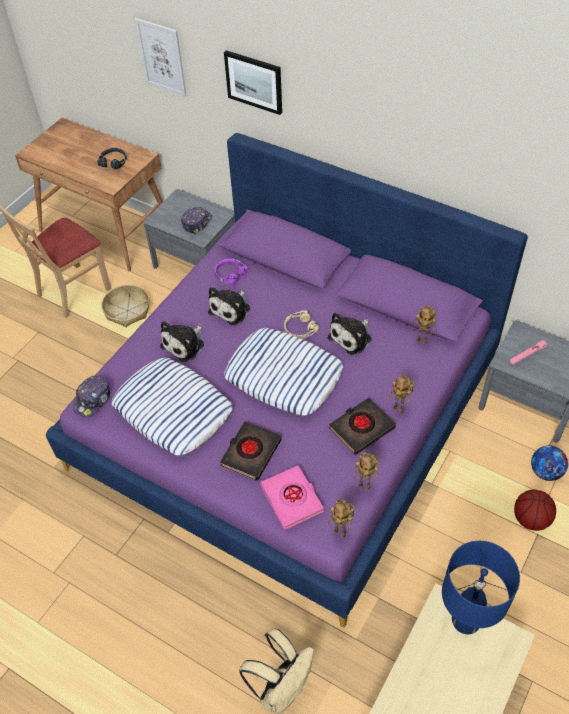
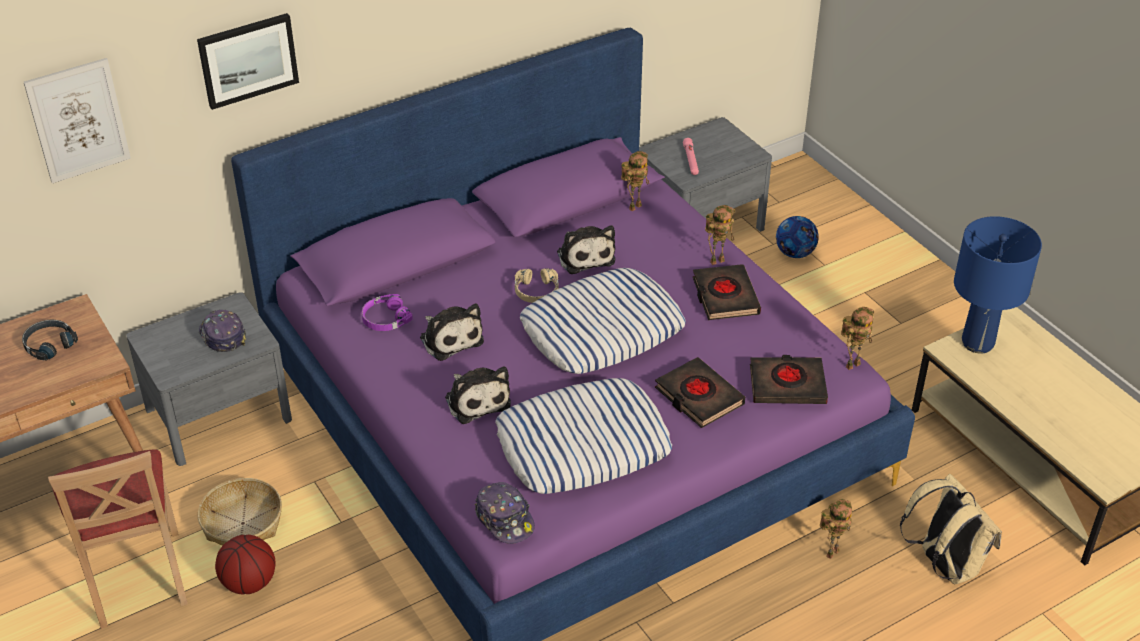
camera: 65 degrees left, 10 degrees down
(292, 499) = (787, 385): pink book -> black book
(365, 486) = (803, 324): toy robot -> toy robot (832, 551)
(531, 519) = (845, 289): basketball -> basketball (250, 583)

